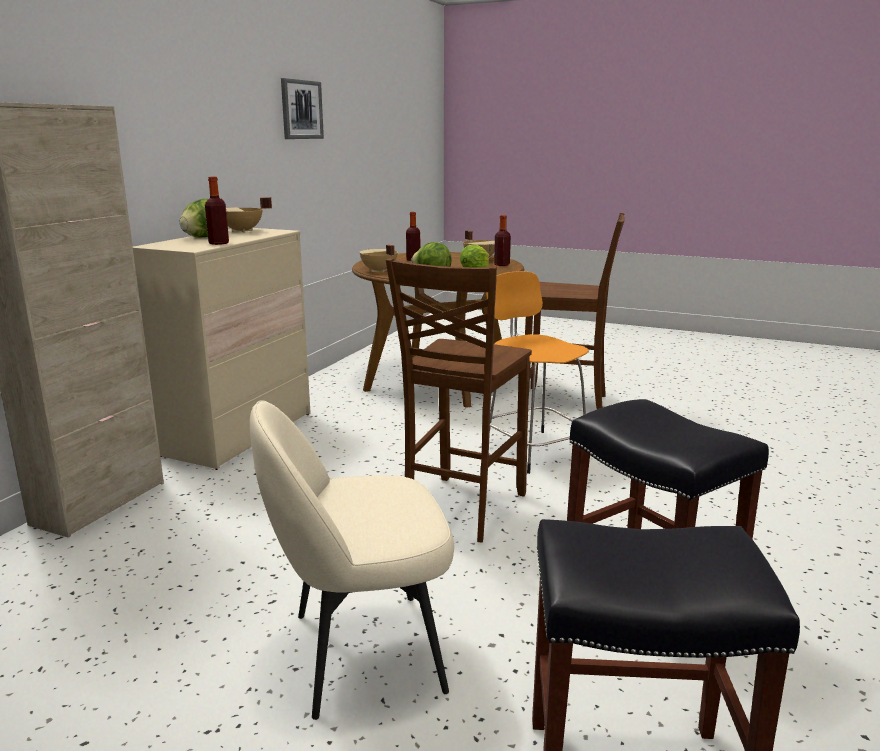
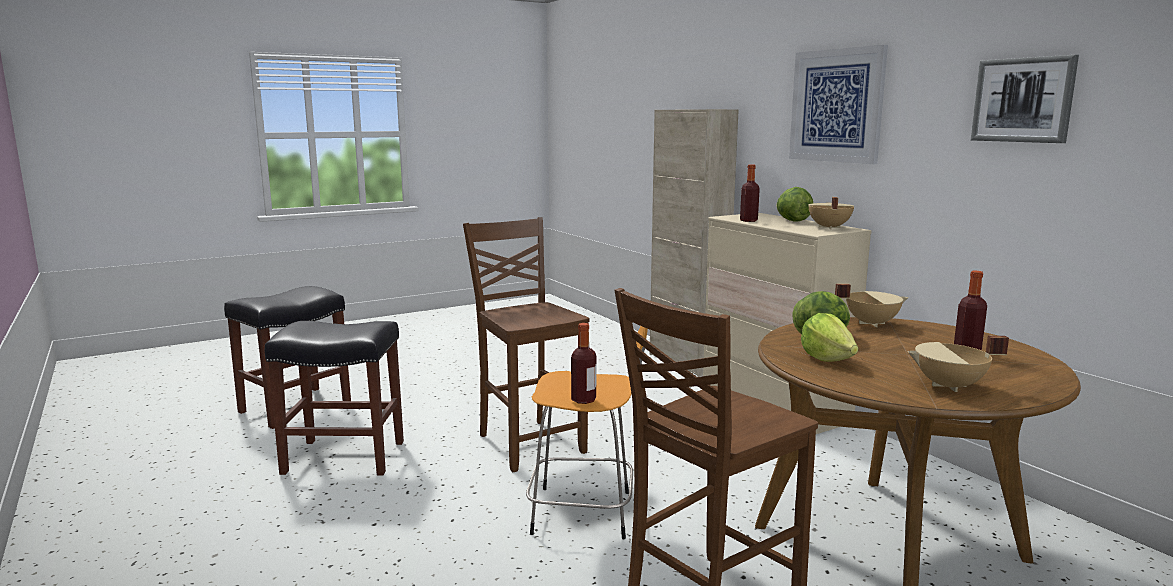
camera: 125 degrees right, 5 degrees down
(189, 108) = (836, 106): none -> picture
(361, 652) = (448, 387): beige chair -> none
(502, 265) = (876, 385): bottle -> bottle (583, 400)

